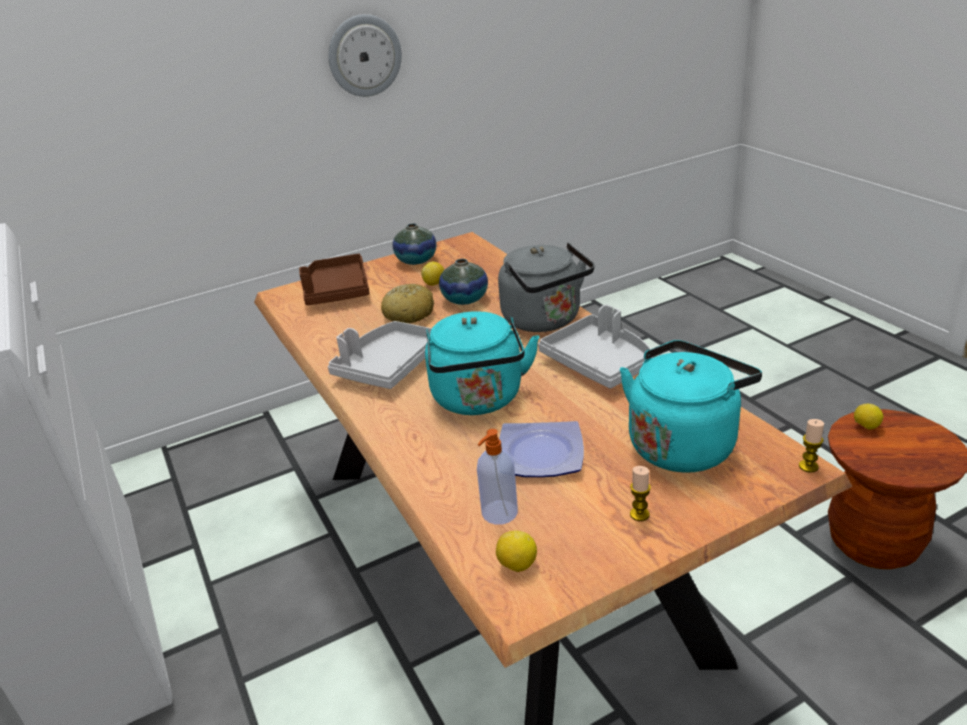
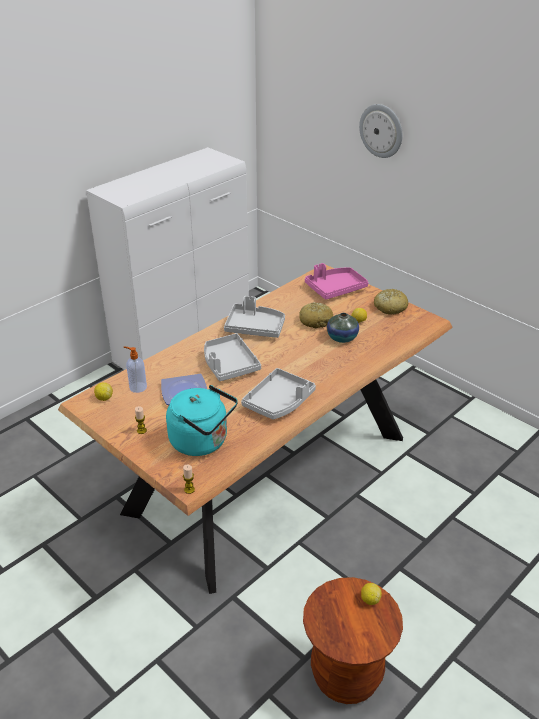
camera: 70 degrees right, 5 degrees up
(336, 291) = (335, 289): brown tray -> pink tray
(364, 56) = (488, 171): wall clock -> wall clock (381, 130)
(416, 260) = (390, 307): vase -> bread
(479, 400) = (229, 364): turquoise kettle -> grey tray
(545, 320) = (325, 374): grey kettle -> none

